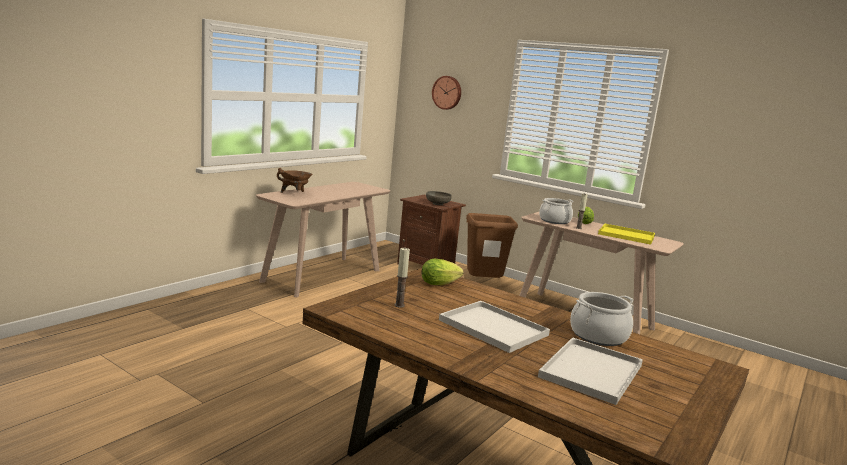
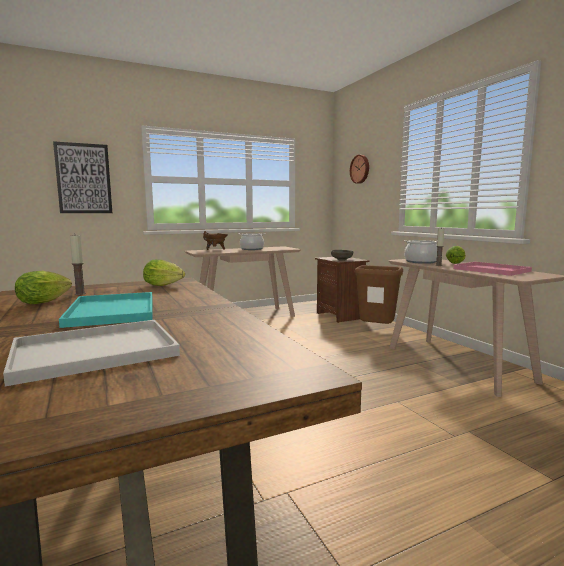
camera: 30 degrees right, 5 degrees down
(127, 95) = (83, 178): none -> picture
(404, 321) = (46, 301): none -> lettuce
(495, 328) = (113, 311): white tray -> turquoise tray
(598, 335) = (212, 325): cooking pot -> cooking pot (252, 249)
(625, 235) = (489, 270): yellow tray -> pink tray

